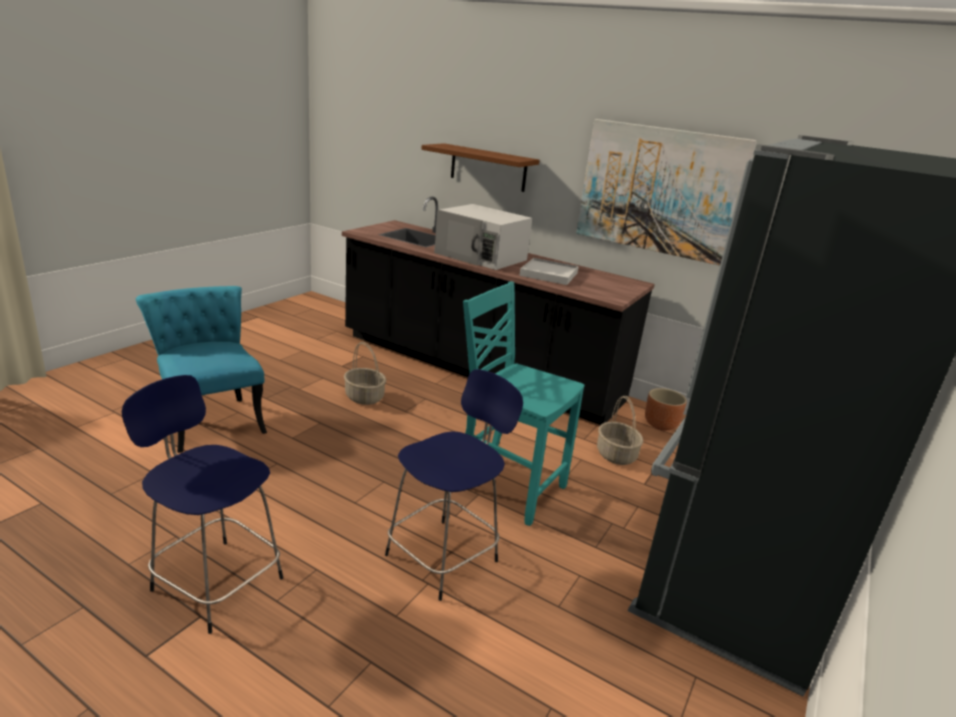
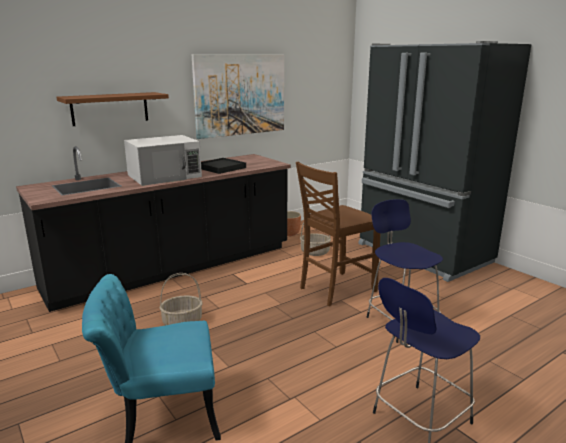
camera: 65 degrees left, 5 degrees down
(508, 486) = (335, 289): turquoise chair -> brown chair
(549, 274) = (221, 168): white tray -> black tray

